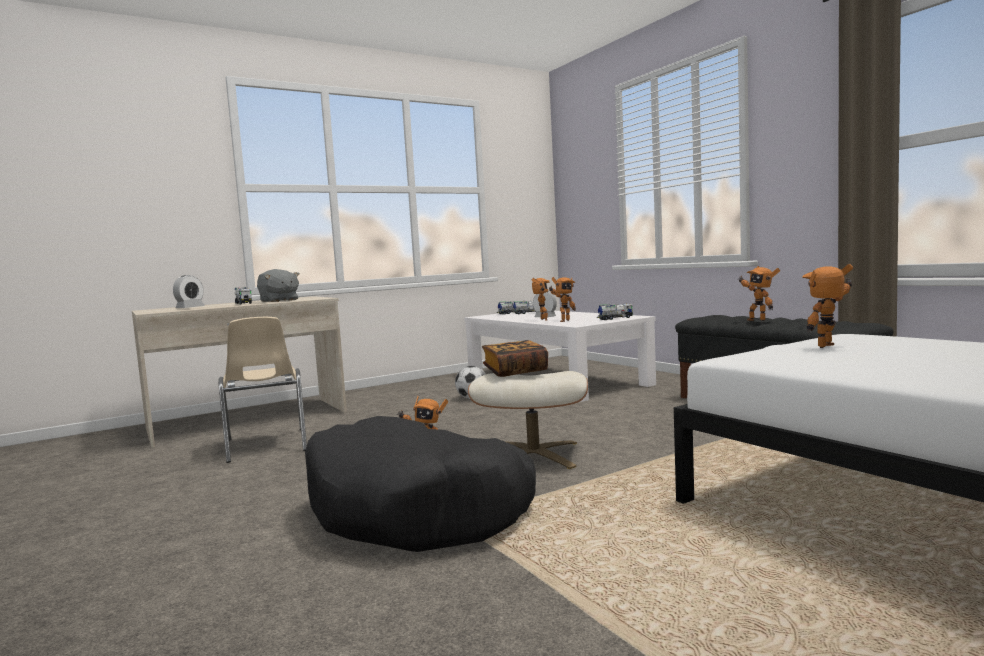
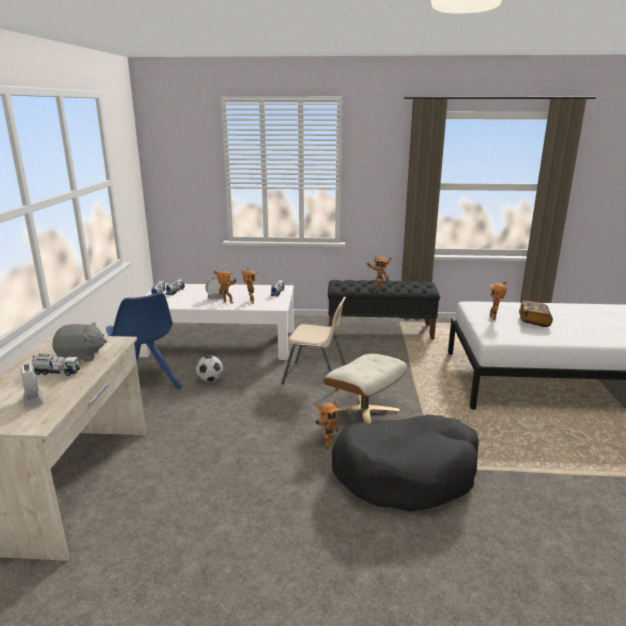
camera: 55 degrees left, 15 degrees up
(266, 445) = (182, 494): beige chair -> beige chair (316, 376)
(426, 390) = (147, 385): none -> blue chair
(515, 371) = (359, 366): book -> book (534, 321)

